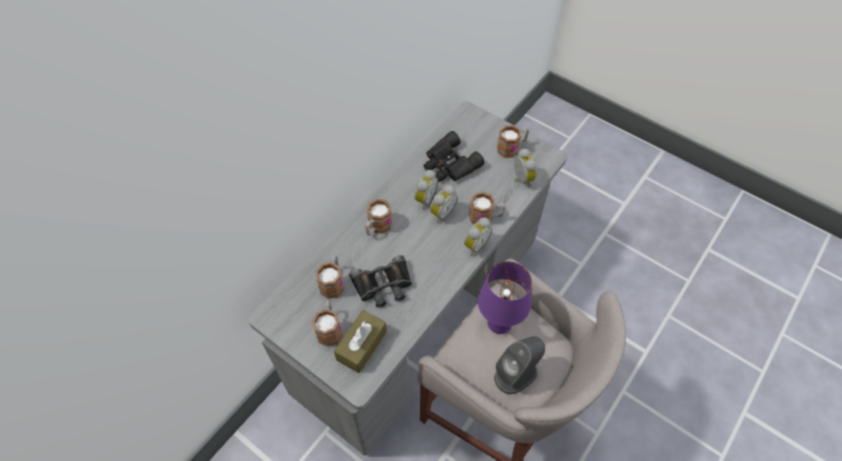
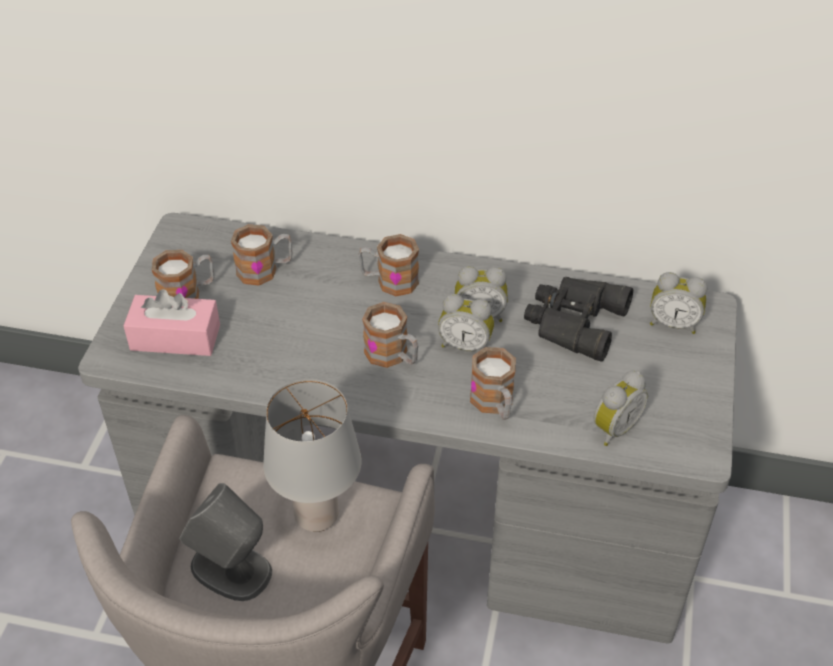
camera: 65 degrees right, 10 degrees down
(361, 345) = (175, 337): brown tissue box -> pink tissue box
(383, 285) = (288, 324): black binoculars -> none
(475, 245) = (427, 408): alarm clock -> alarm clock (673, 323)
(498, 324) = (316, 515): purple table lamp -> grey table lamp
(511, 148) = (676, 392): mug -> mug (393, 356)

